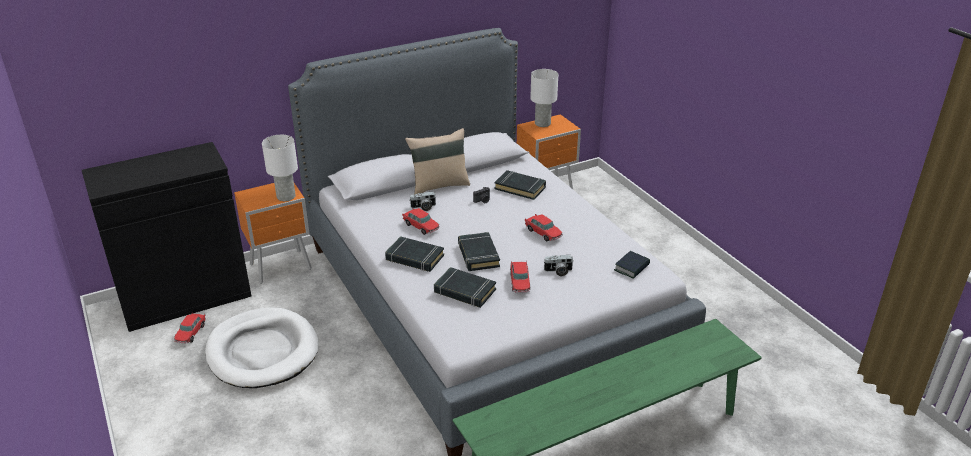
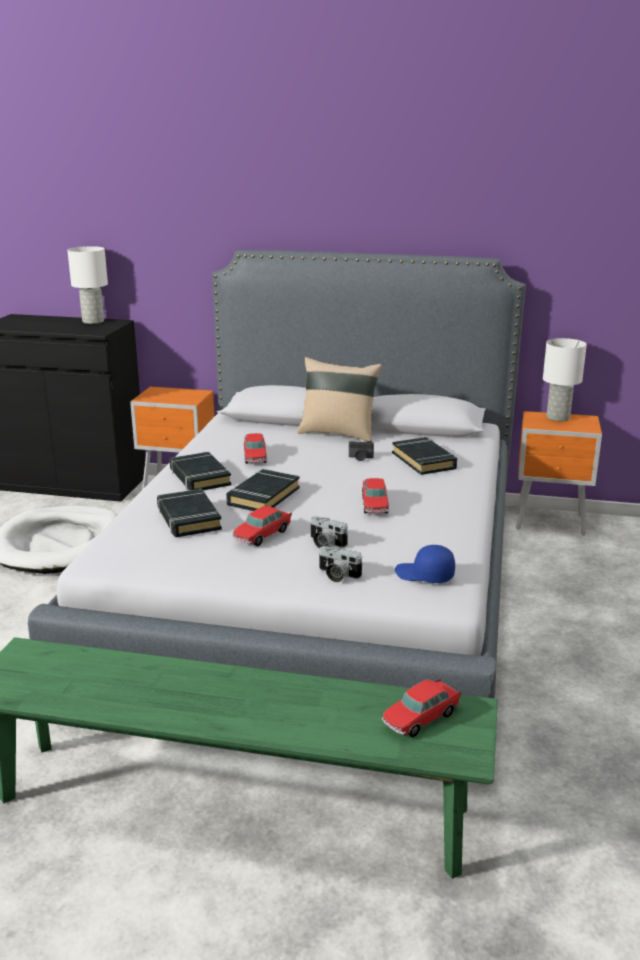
camera: 40 degrees right, 10 degrees down
(191, 333) = (35, 508): toy car -> toy car (420, 718)
(285, 196) = (182, 400): white table lamp -> white table lamp (92, 321)
(423, 207) = (288, 444): camera -> camera (337, 575)
(631, 268) = (424, 575): book -> blue cap

